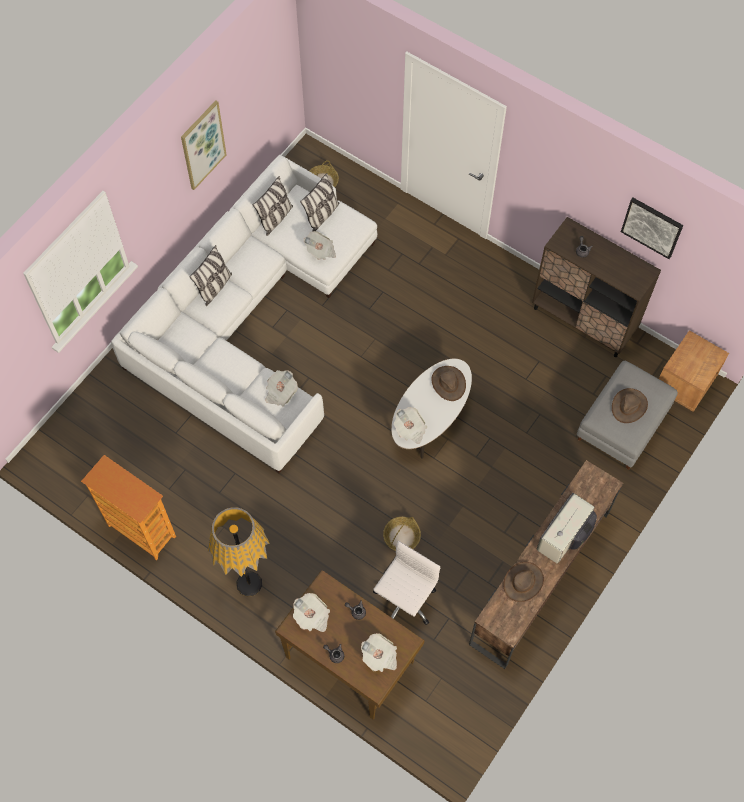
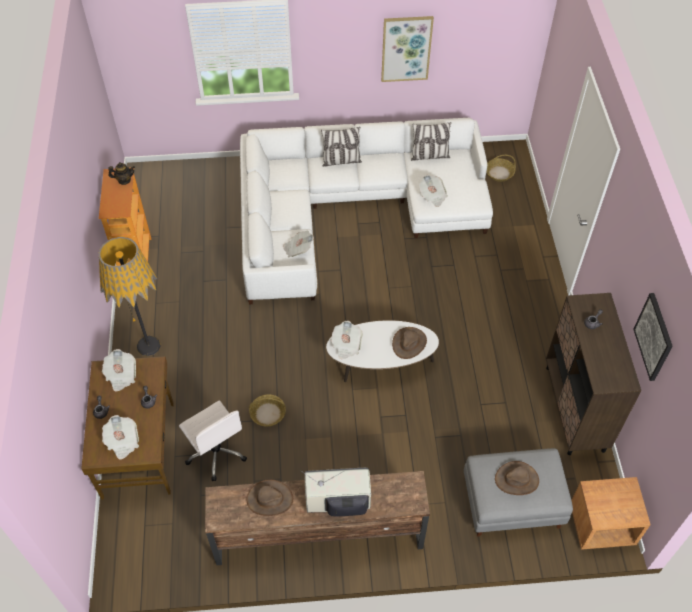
camera: 50 degrees right, 10 degrees down
(113, 473) = (124, 180): none -> teapot
(321, 215) = (461, 177): pillow -> none
(404, 600) = (216, 452): white office chair -> white office chair turned 60 degrees clockwise

